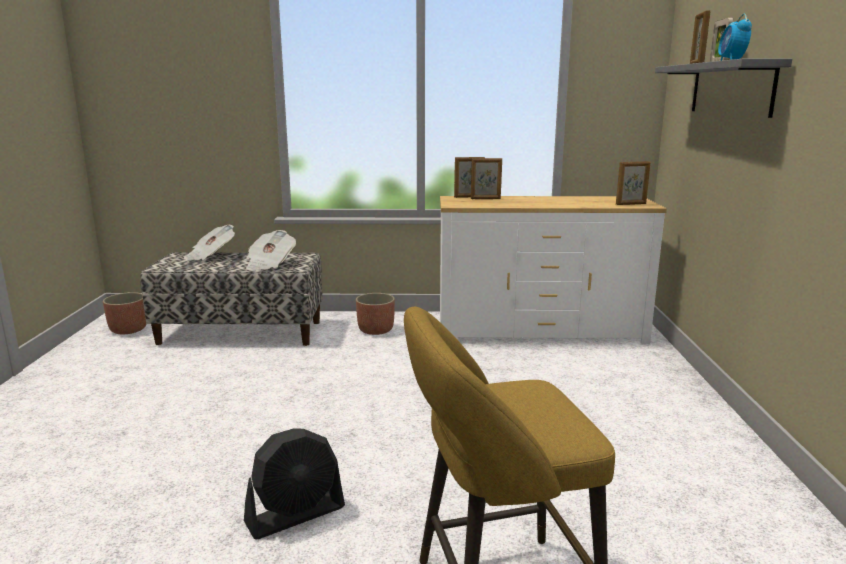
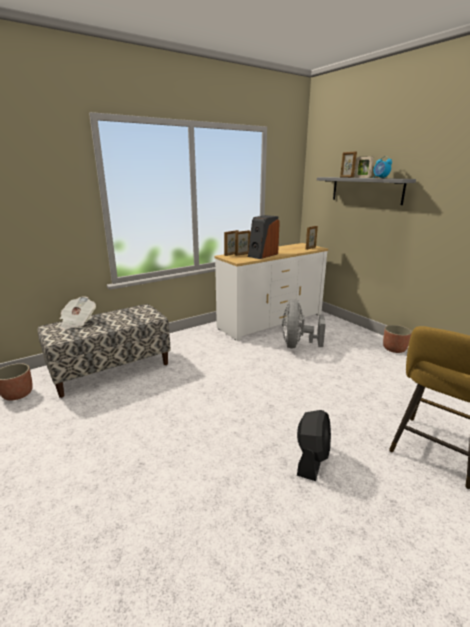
camera: 35 degrees left, 5 degrees up
(269, 264) = (133, 318): newspaper -> none
(375, 330) = (192, 343): planter -> planter (394, 349)
(513, 203) = (262, 255): none -> speaker
(527, 374) = (297, 345): none -> grey fan

